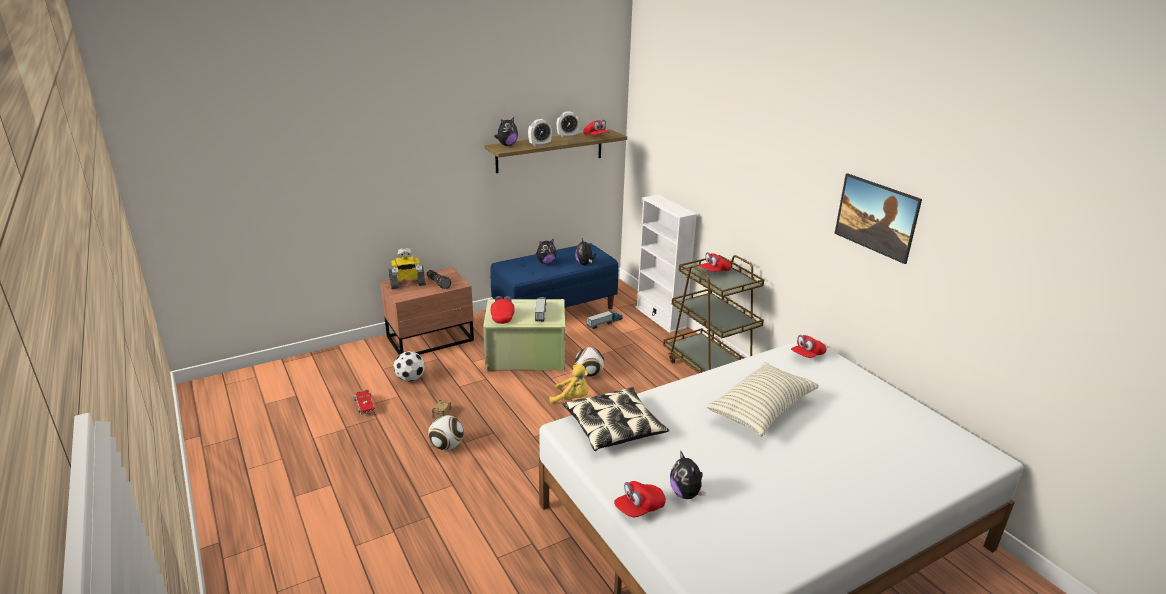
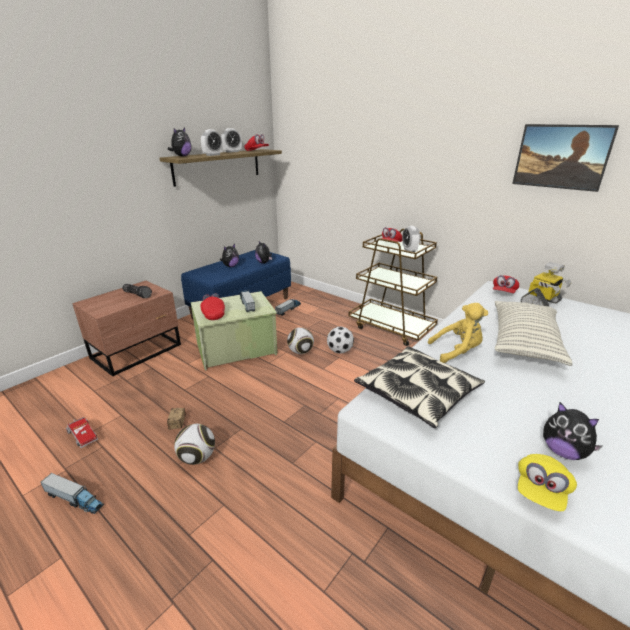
camera: 20 degrees left, 0 degrees up
(347, 451) = (74, 499): none -> toy truck
(407, 284) = (104, 300): toy robot -> toy robot (541, 304)
(410, 378) = (128, 393): football -> football (339, 351)
(572, 399) = (298, 376): yellow plush toy -> yellow plush toy (457, 352)
(639, 508) = (540, 491): red cap -> yellow cap
(660, 317) = (328, 298): white bookcase -> none
(726, 284) = (409, 250): none -> alarm clock

